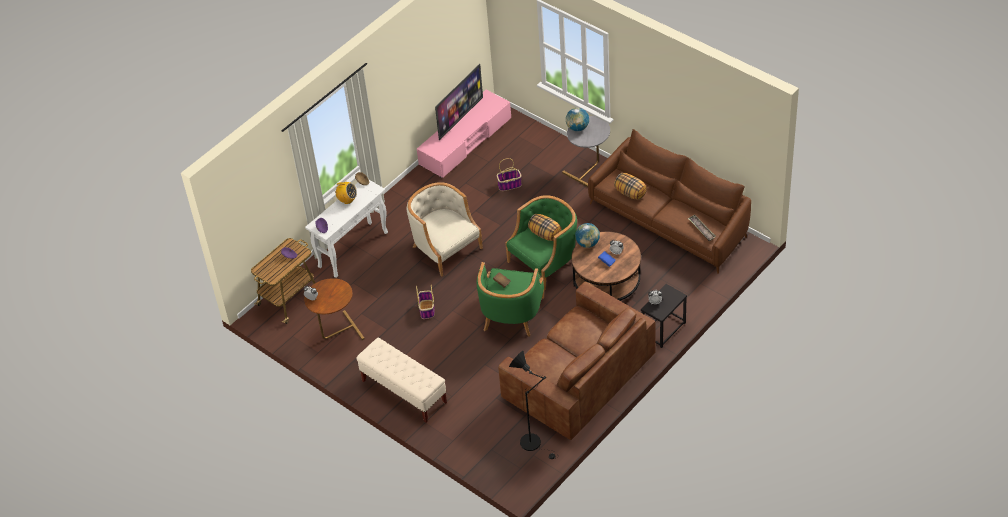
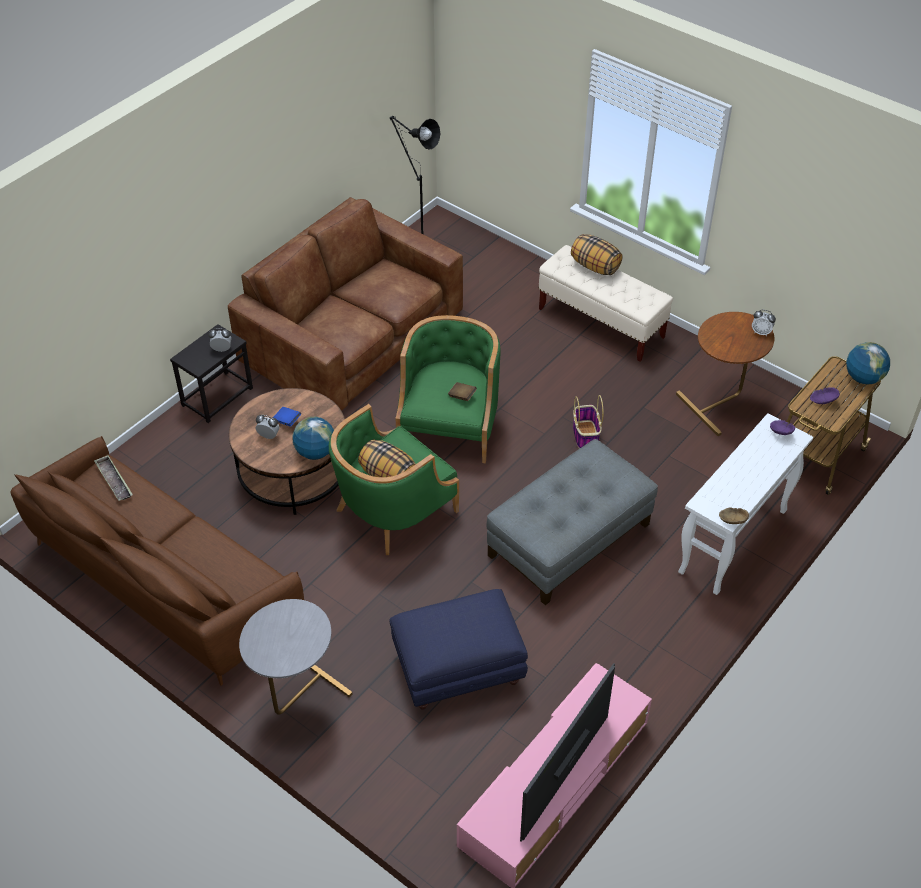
camera: 175 degrees right, 0 degrees up
(347, 200) = (751, 484): radio -> none
(445, 248) = (569, 540): beige armchair -> grey ottoman
(510, 185) = (457, 669): basket -> blue ottoman
(577, 128) = (306, 645): globe -> globe (863, 378)
(630, 193) = (224, 556): pillow -> pillow (594, 266)

